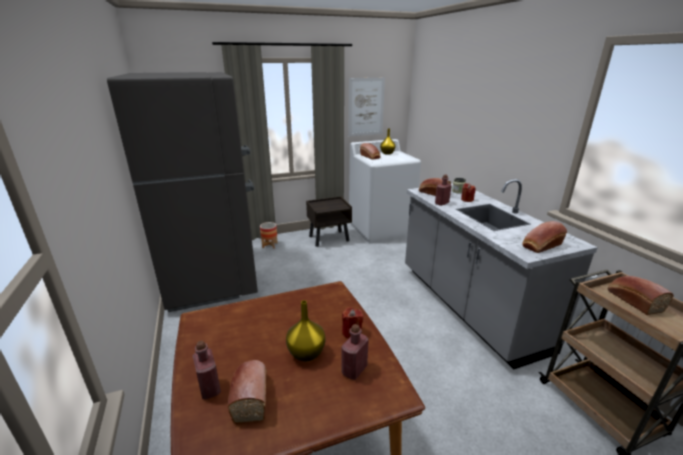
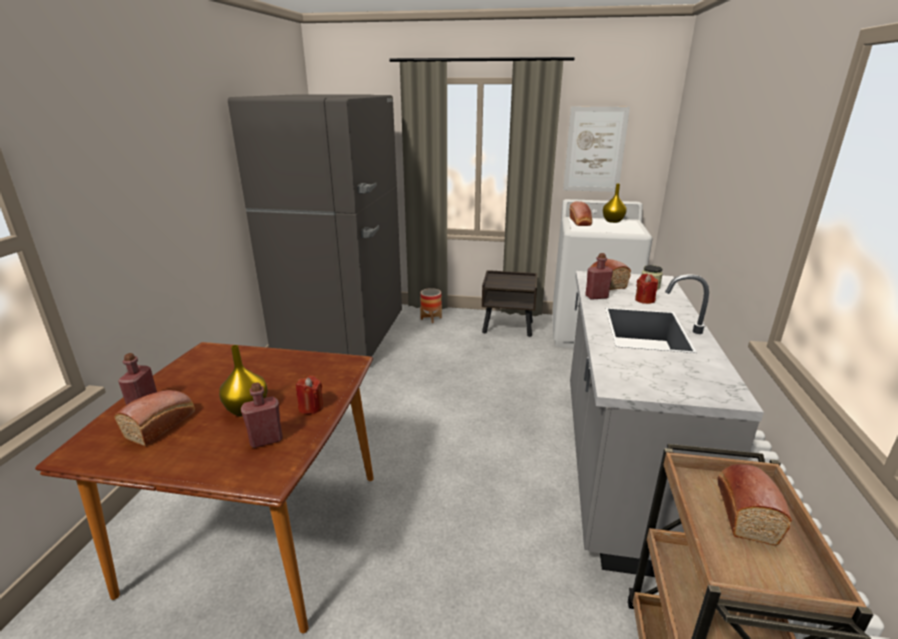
camera: 30 degrees right, 0 degrees up
(540, 246) = (658, 383): bread -> none

